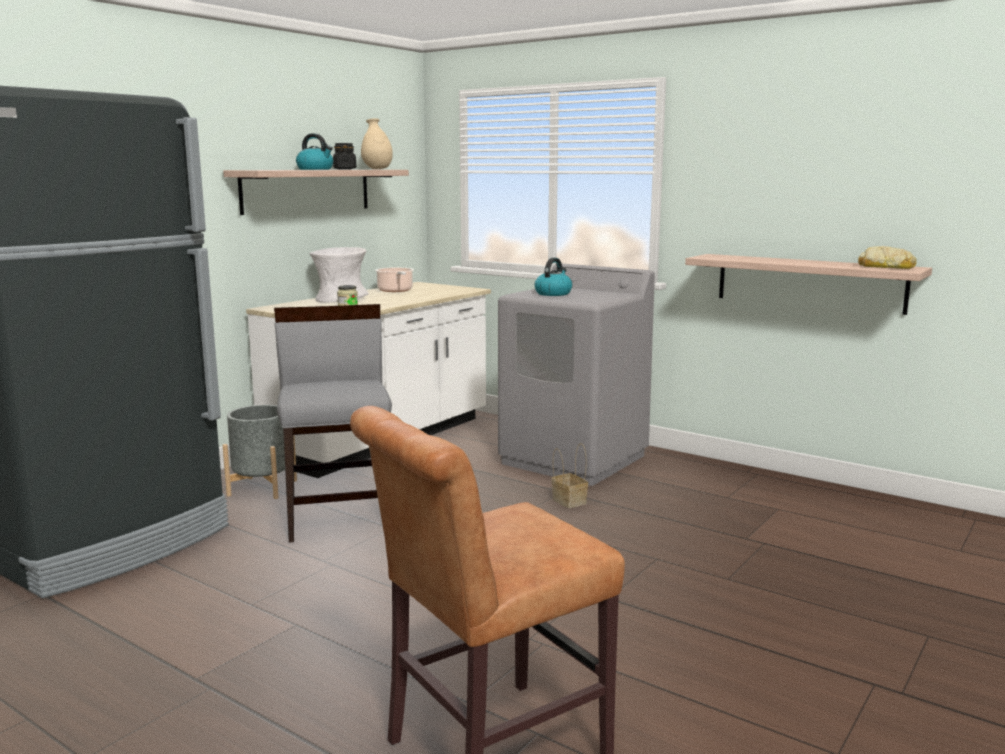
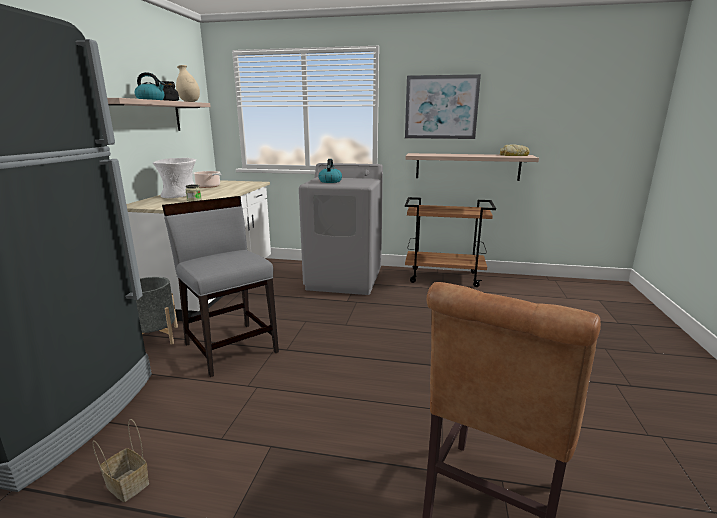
camera: 25 degrees left, 5 degrees up
(568, 501) = (365, 307): basket -> basket (126, 485)
(752, 481) = (444, 277): none -> brown cart
(763, 177) = (441, 107): none -> picture

